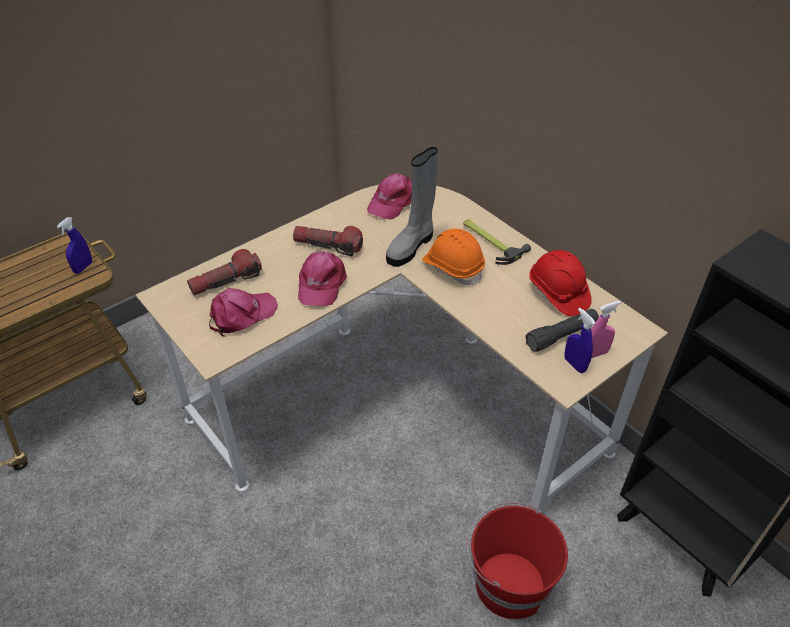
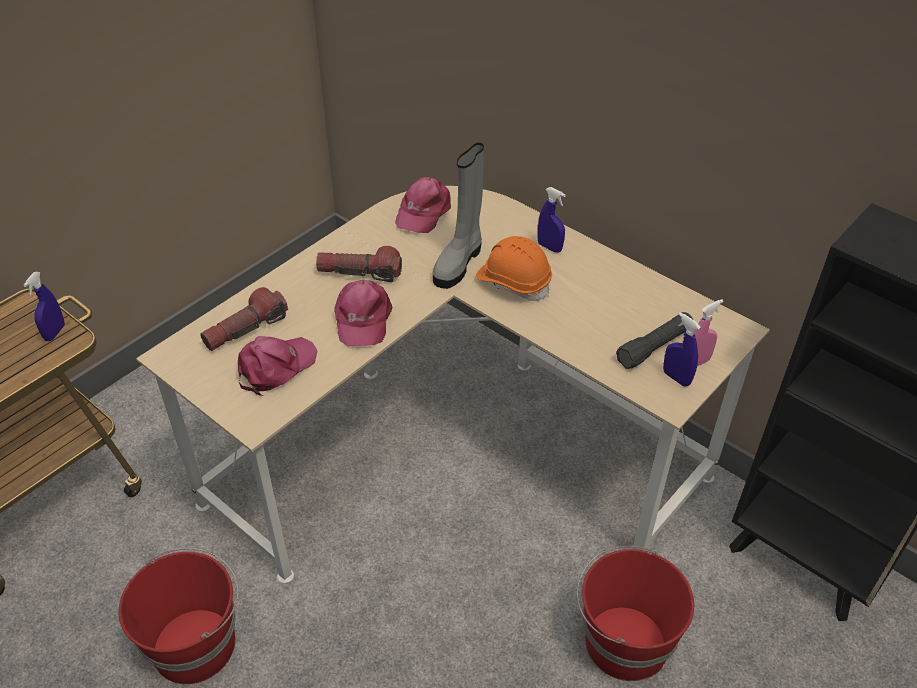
camera: 10 degrees left, 0 degrees up
(160, 529) = (195, 644): none -> red bucket
(490, 241) = (549, 247): hammer -> blue spray bottle
(558, 293) = (640, 299): red hard hat -> none

